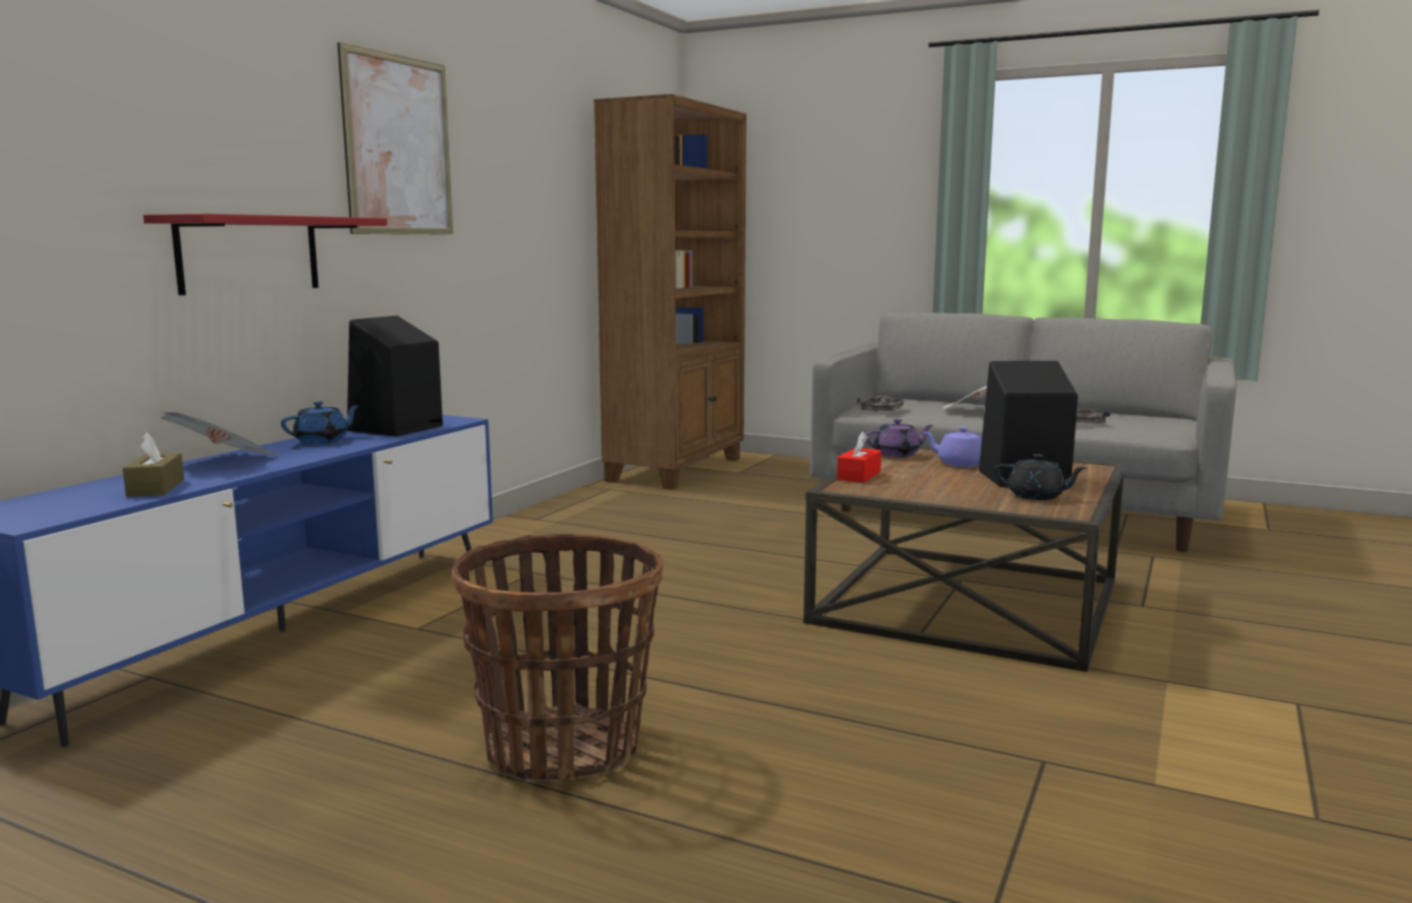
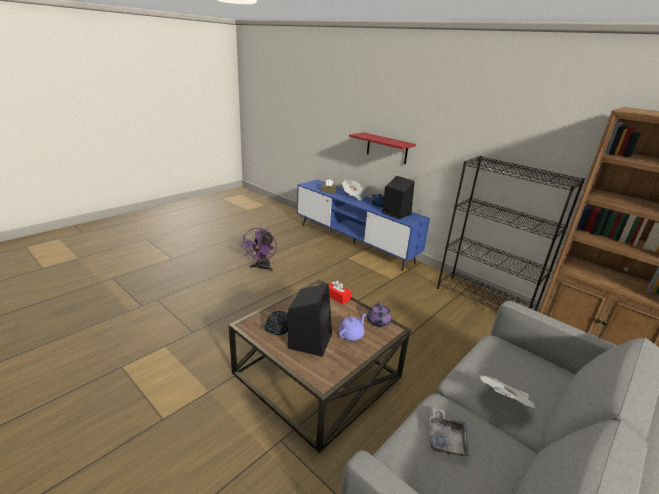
camera: 105 degrees right, 15 degrees up
(398, 146) = (452, 122): picture -> none
(563, 749) = (261, 268): basket -> purple fan
(573, 508) = (485, 300): none -> black bookcase
(883, 410) = (503, 354): grey tray -> none

